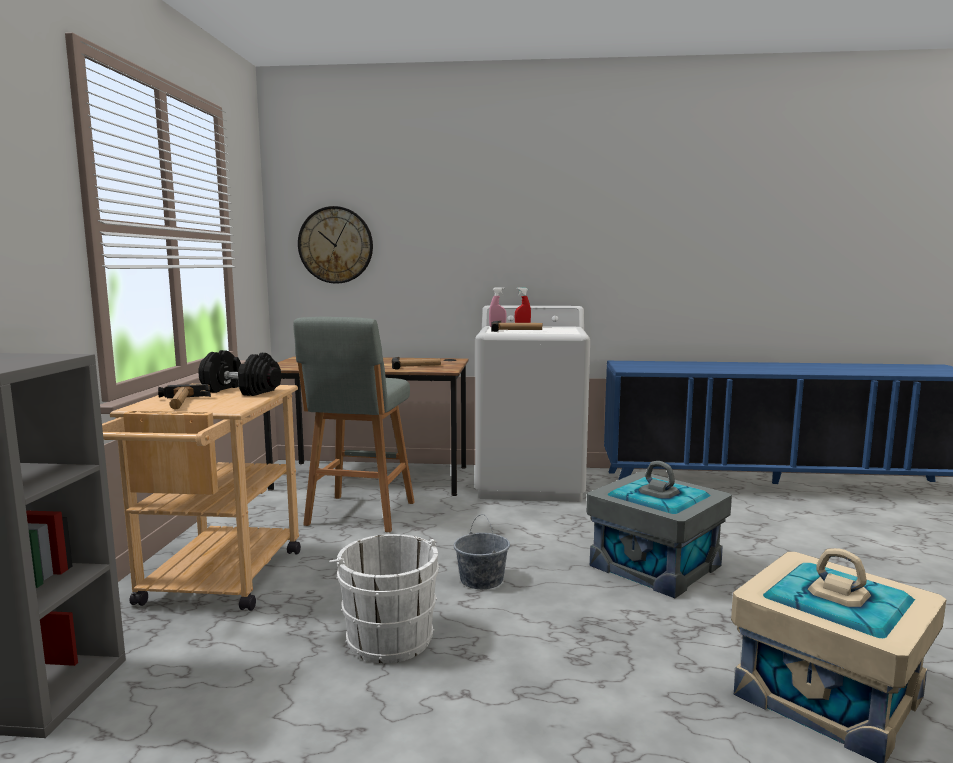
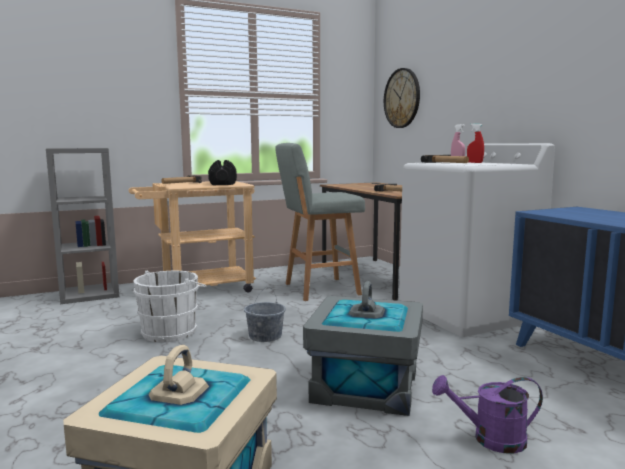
camera: 60 degrees right, 0 degrees up
(768, 551) = (490, 439): none -> purple watering can

